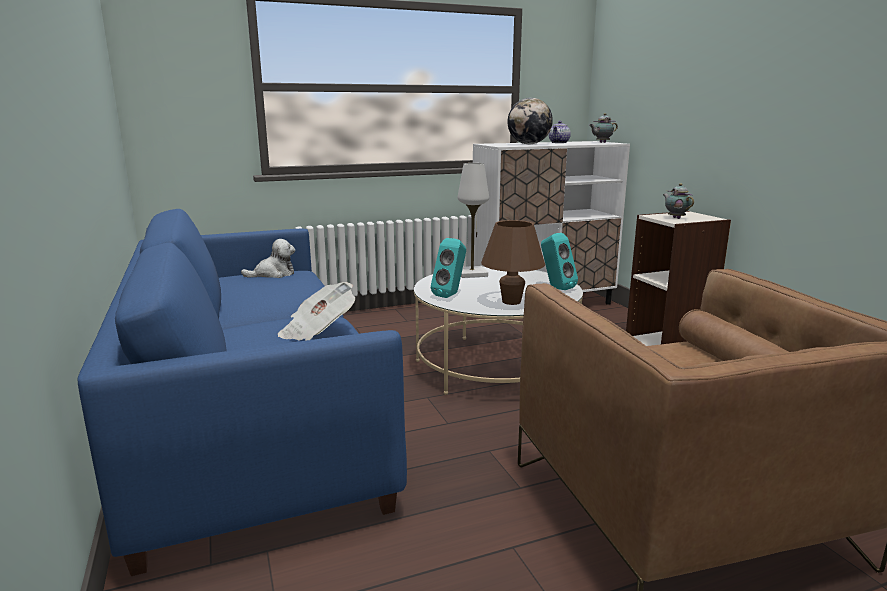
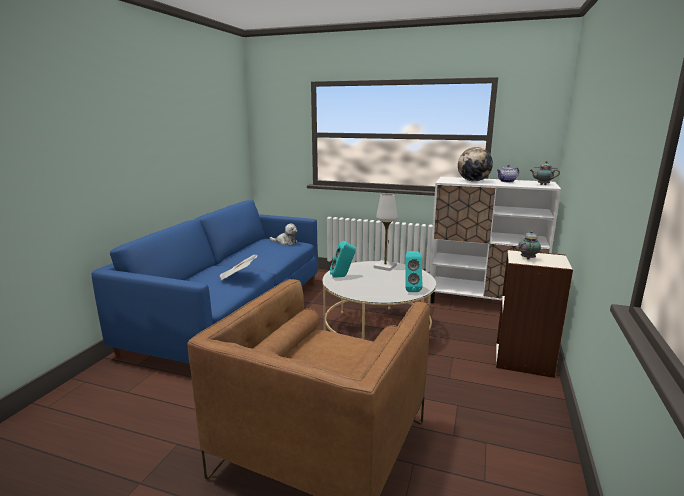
camera: 40 degrees right, 0 degrees up
(511, 302) = (364, 290): brown table lamp -> none

